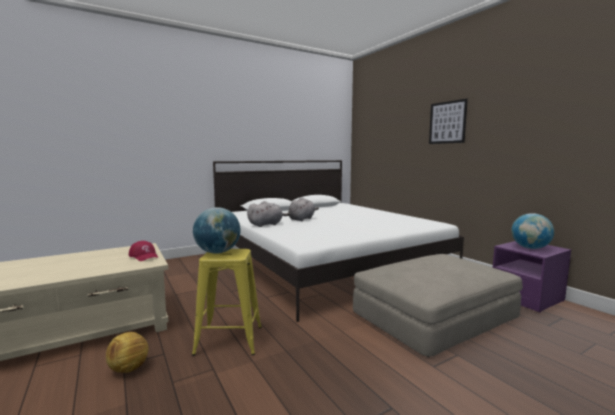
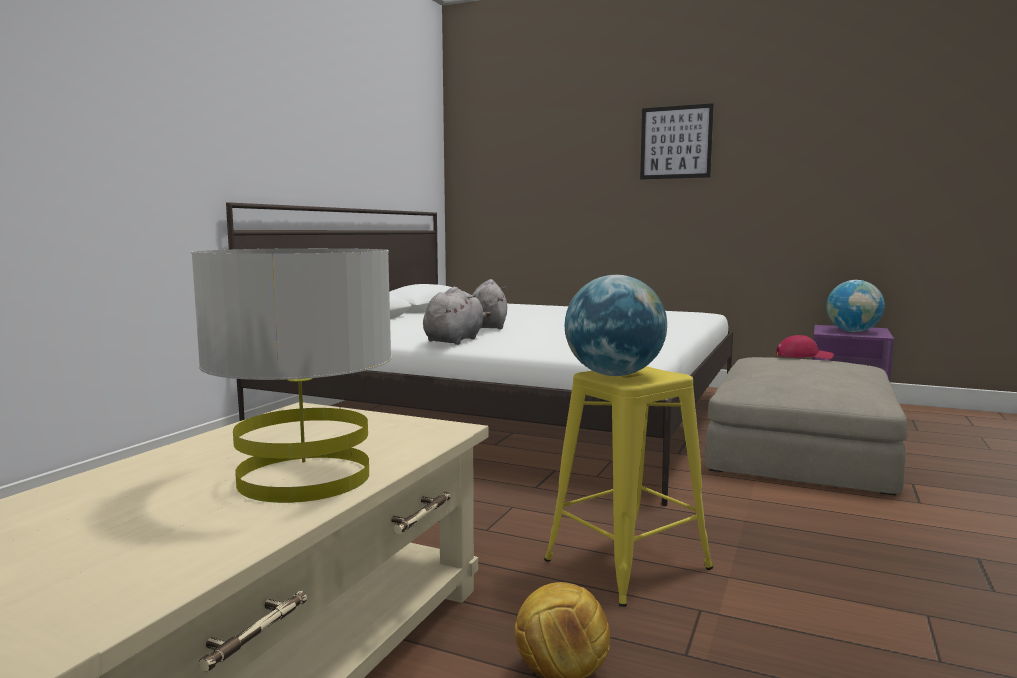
camera: 35 degrees left, 0 degrees up
(73, 270) = (305, 477): none -> grey table lamp
(144, 256) = (377, 423): red cap -> red cap (803, 356)

